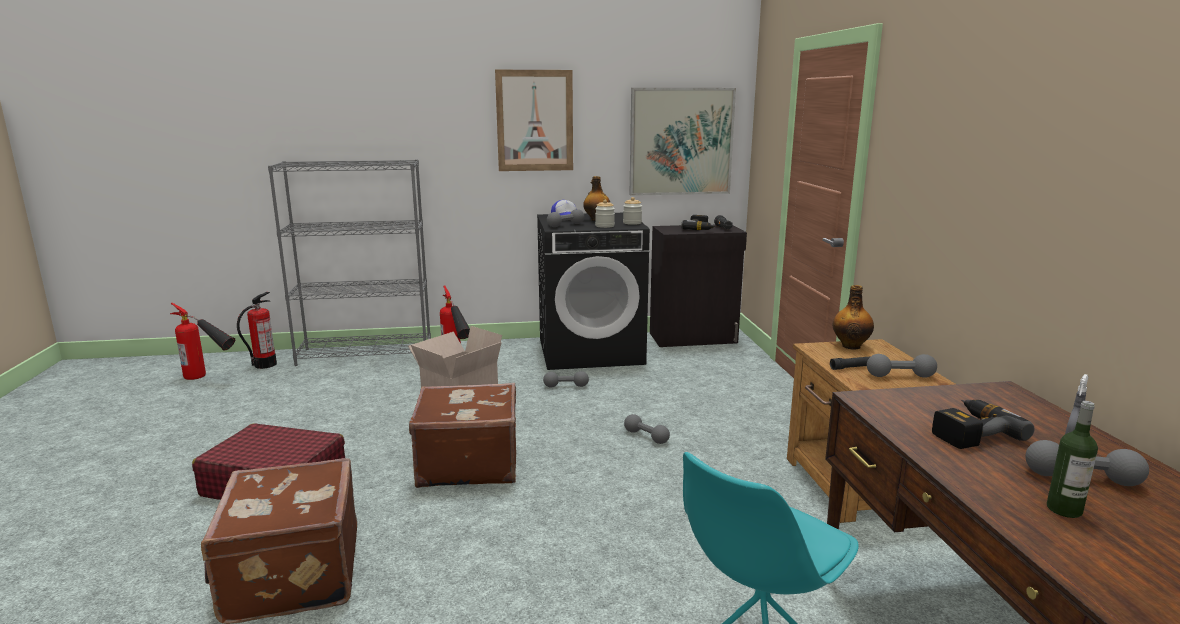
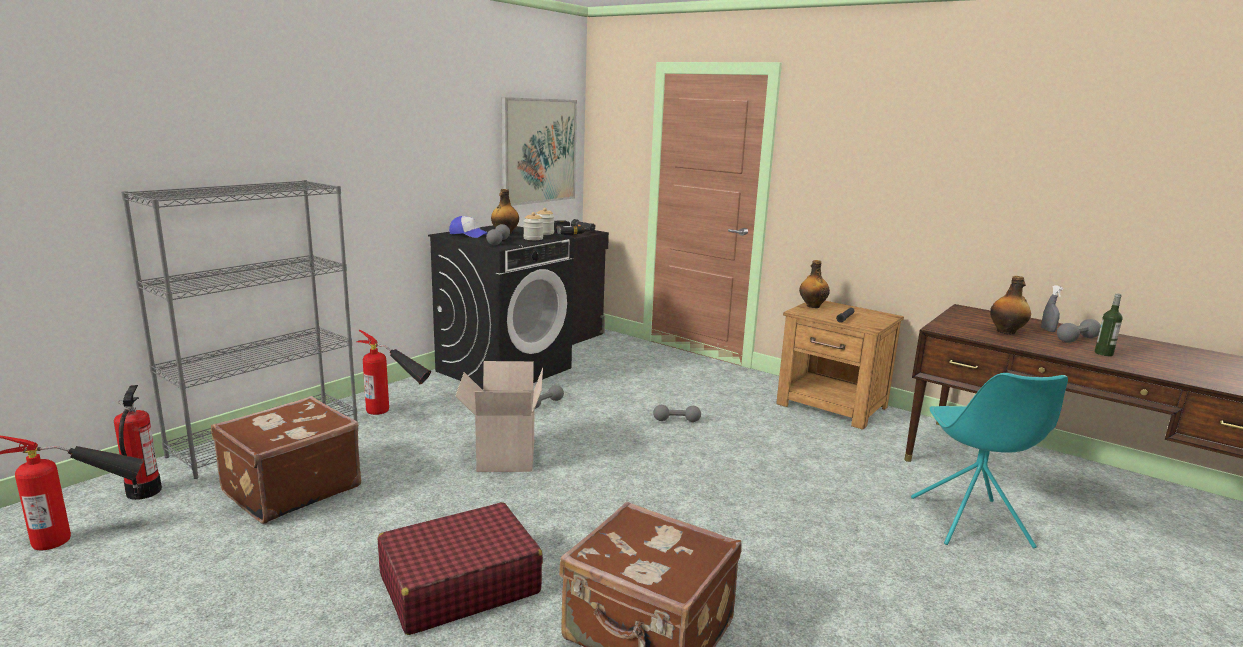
camera: 45 degrees left, 0 degrees up
(468, 464) = (597, 490): brown suitcase -> brown suitcase (290, 489)
(535, 121) = (422, 131): picture -> none
(900, 376) = (873, 317): grey dumbbell -> none
(969, 431) = (1006, 332): power drill -> bottle

